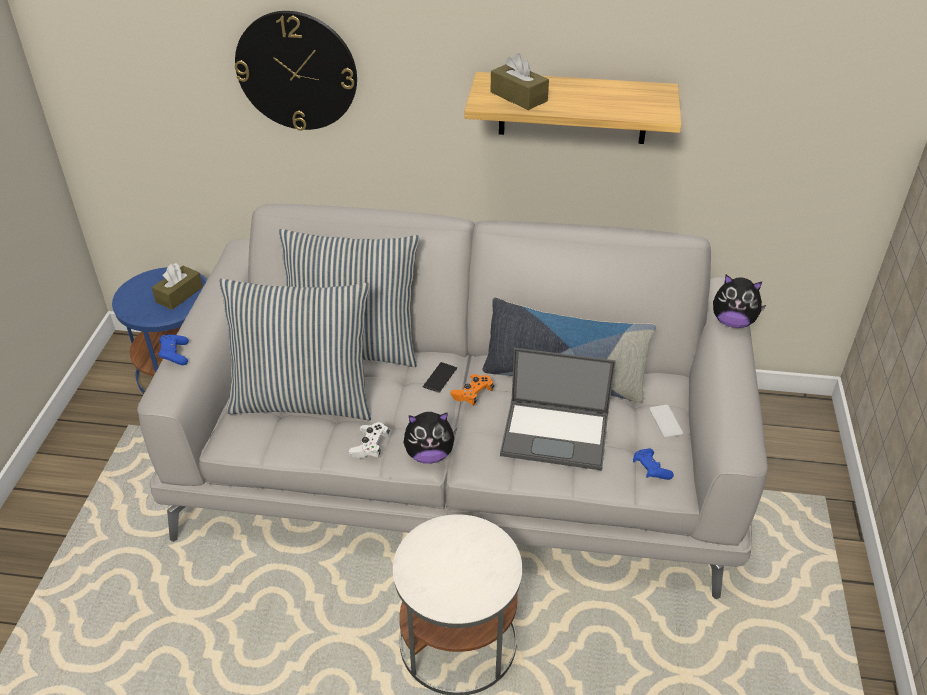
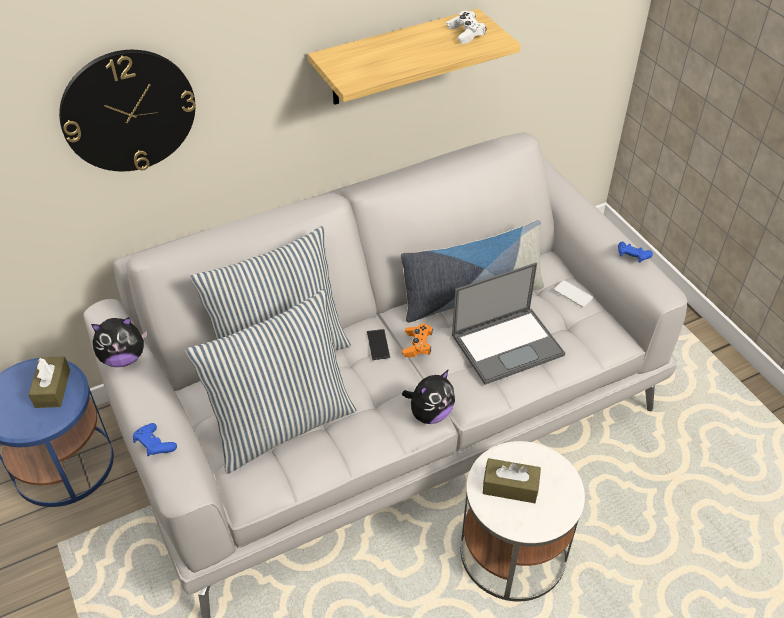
camera: 35 degrees left, 5 degrees up
(370, 446) = (378, 433): white game controller -> white game controller (465, 34)
(518, 96) = (372, 65): brown tissue box -> brown tissue box (510, 487)
(650, 470) = (594, 337): blue game controller -> blue game controller (632, 257)
(733, 322) = (570, 192): plush toy -> plush toy (123, 358)

